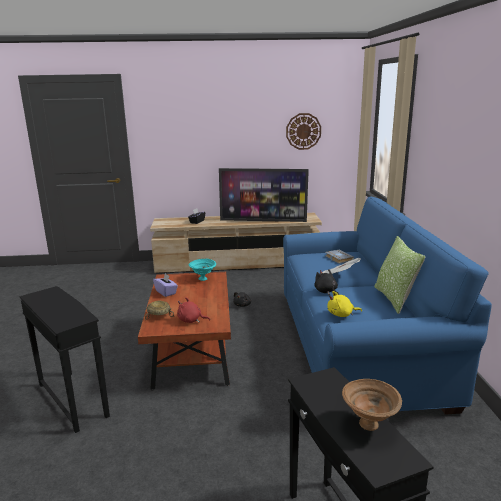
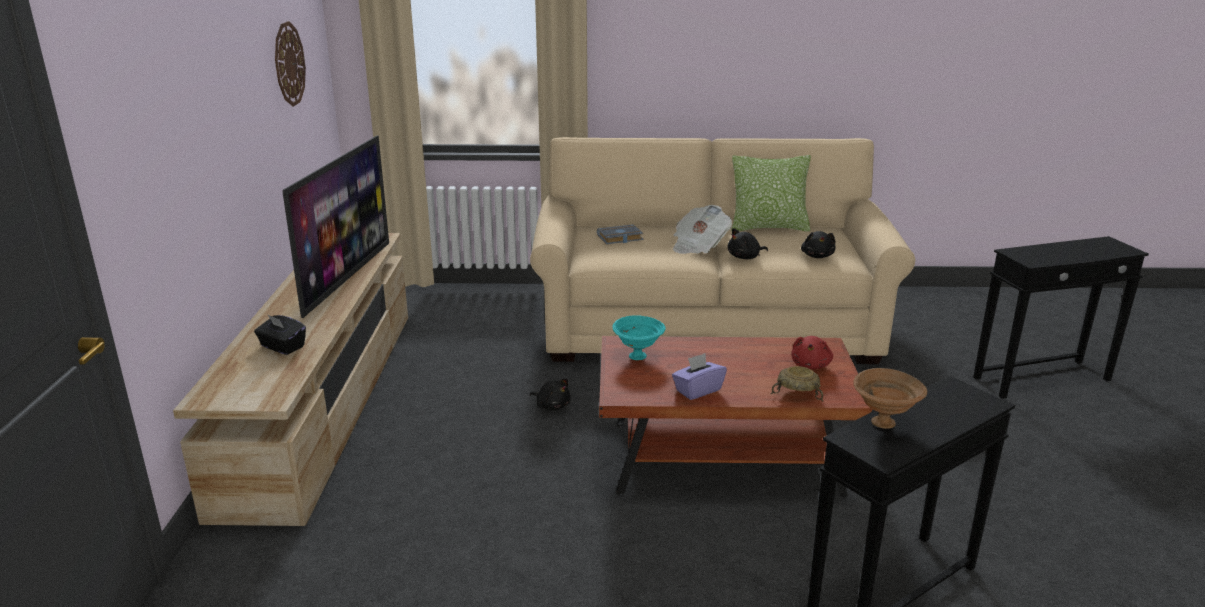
camera: 85 degrees left, 5 degrees up
(341, 314) = (817, 256): yellow plush toy -> black plush toy
(357, 346) = (708, 328): blue sofa -> beige sofa
(370, 425) = (1078, 246): brown bowl -> brown bowl (884, 422)

